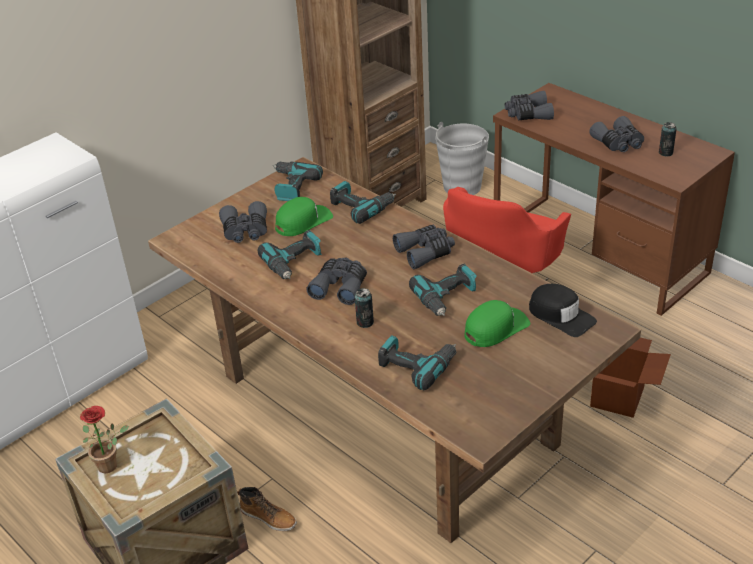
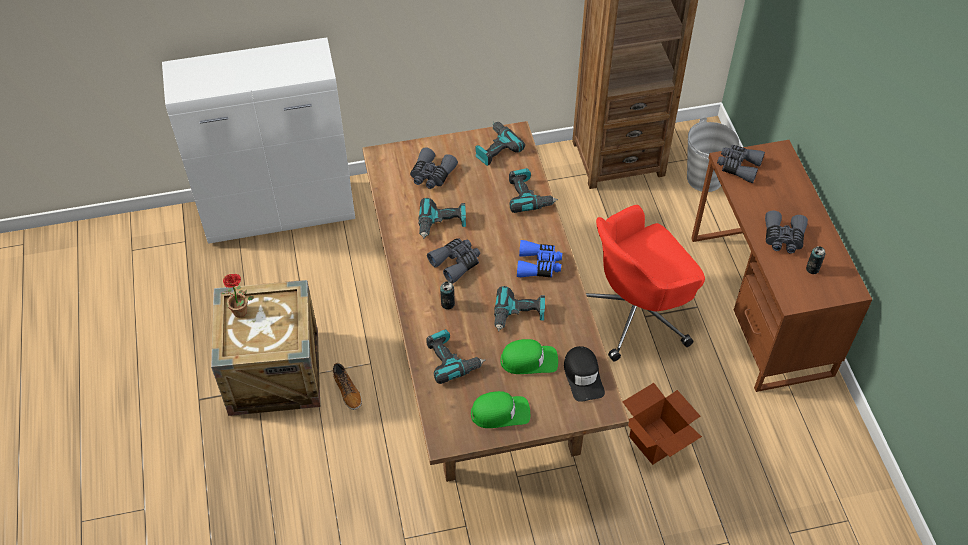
camera: 30 degrees right, 15 degrees up
(303, 221) = (477, 187): green cap -> green cap (500, 412)
(425, 252) = (539, 265): grey binoculars -> blue binoculars

